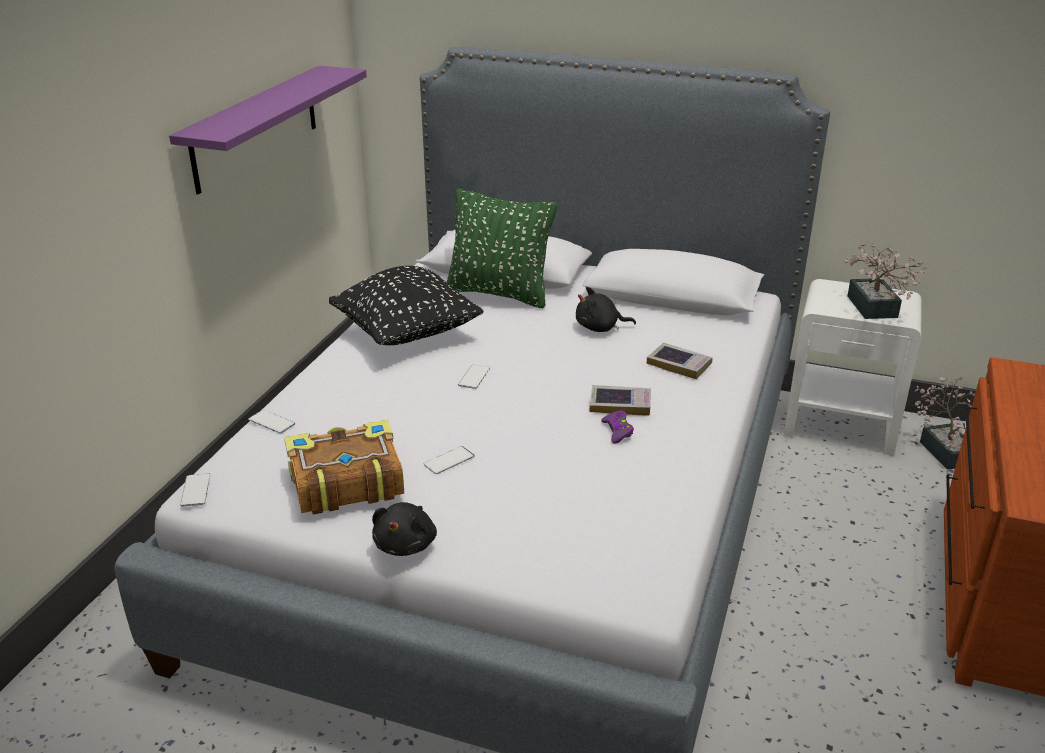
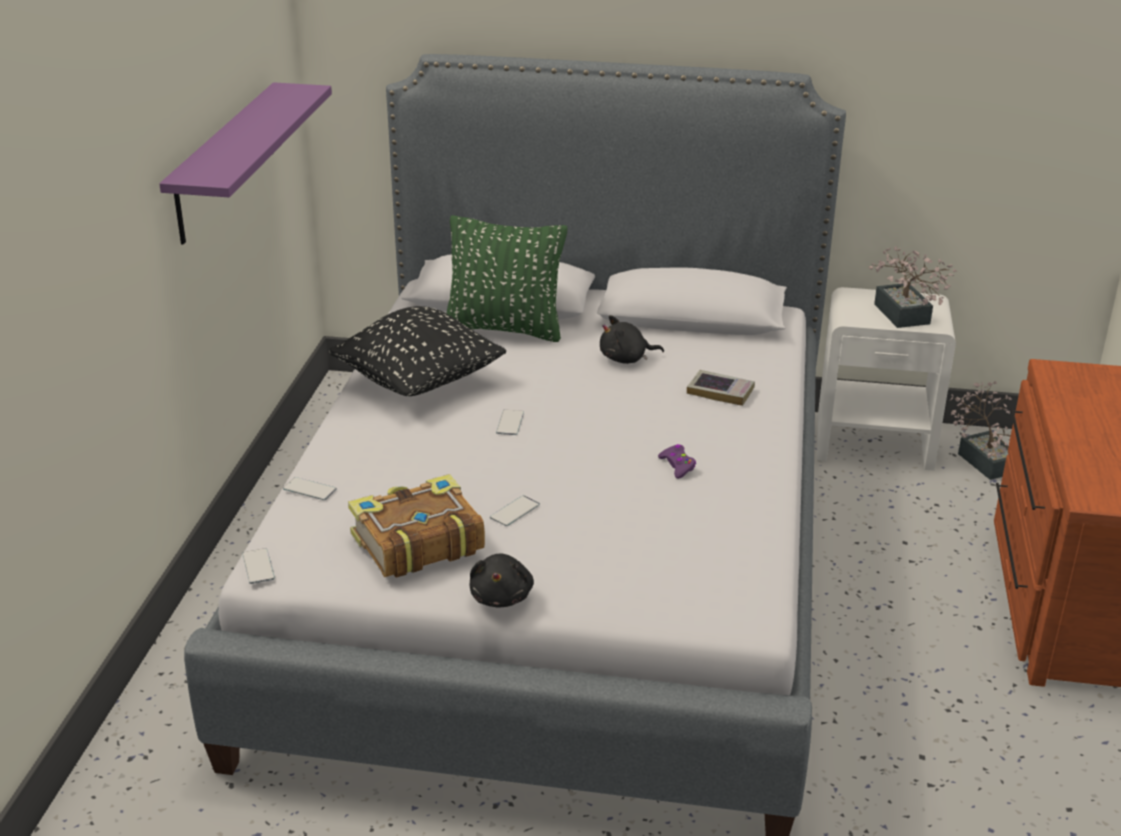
camera: 10 degrees left, 0 degrees up
(620, 404) = (672, 438): book -> none

